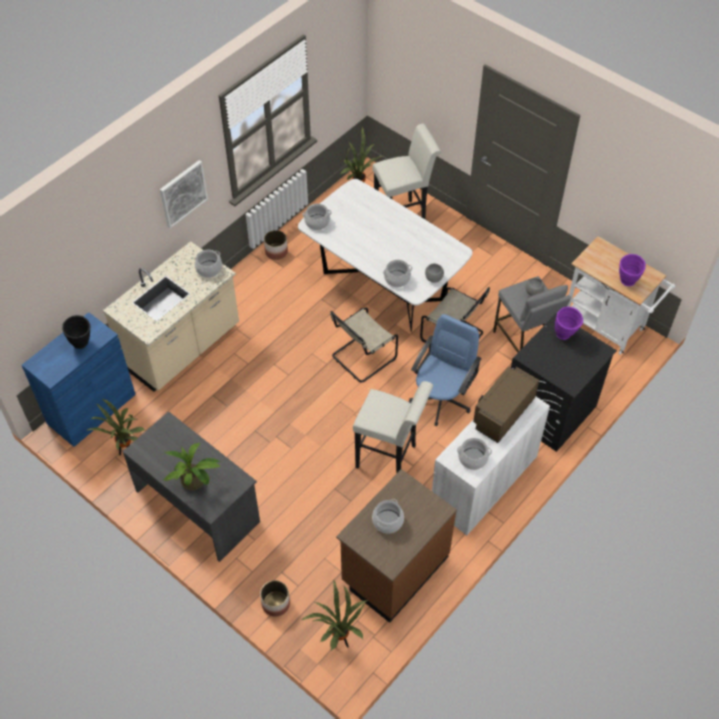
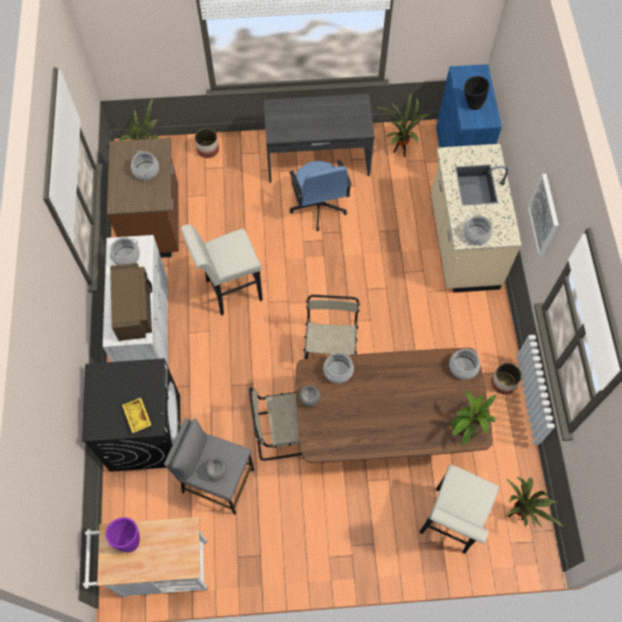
camera: 135 degrees right, 10 degrees up
(195, 482) = (301, 113): potted plant -> potted plant (467, 428)
(383, 286) = (384, 430): white dining table -> brown dining table
(441, 399) = (237, 369): blue office chair -> blue office chair (318, 207)
(565, 336) = (136, 417): purple vase -> yellow tray

